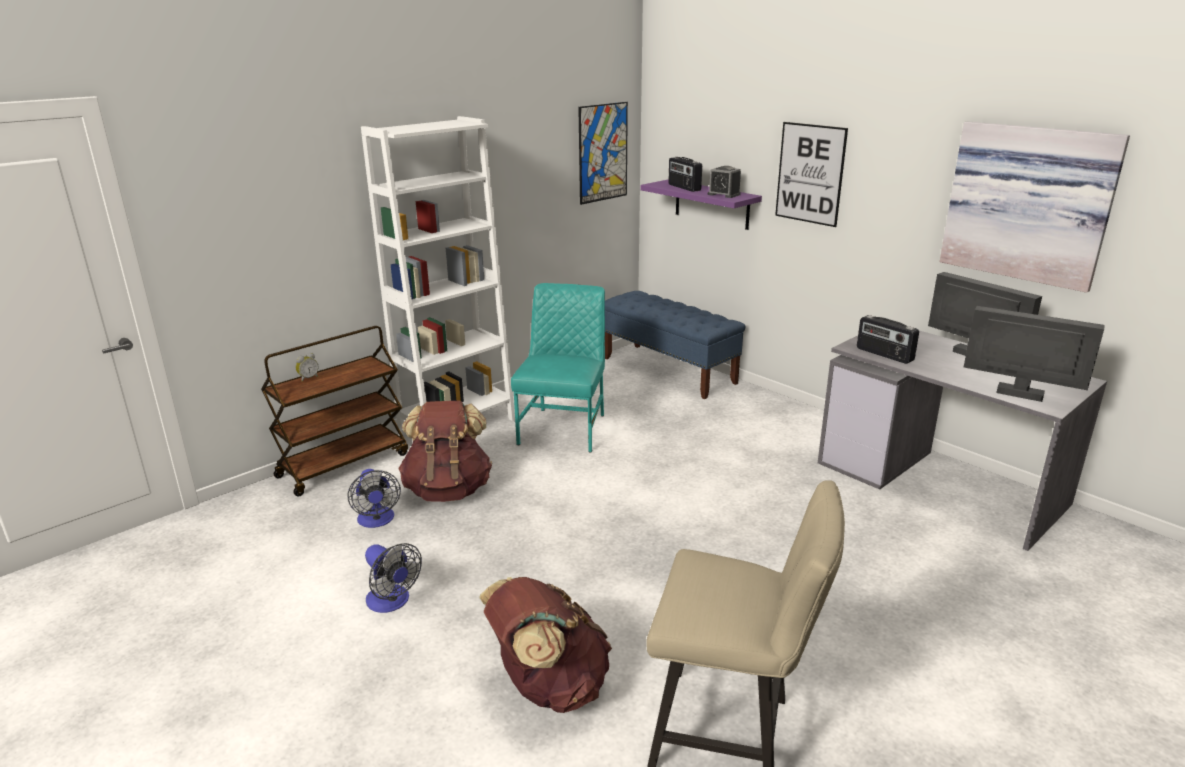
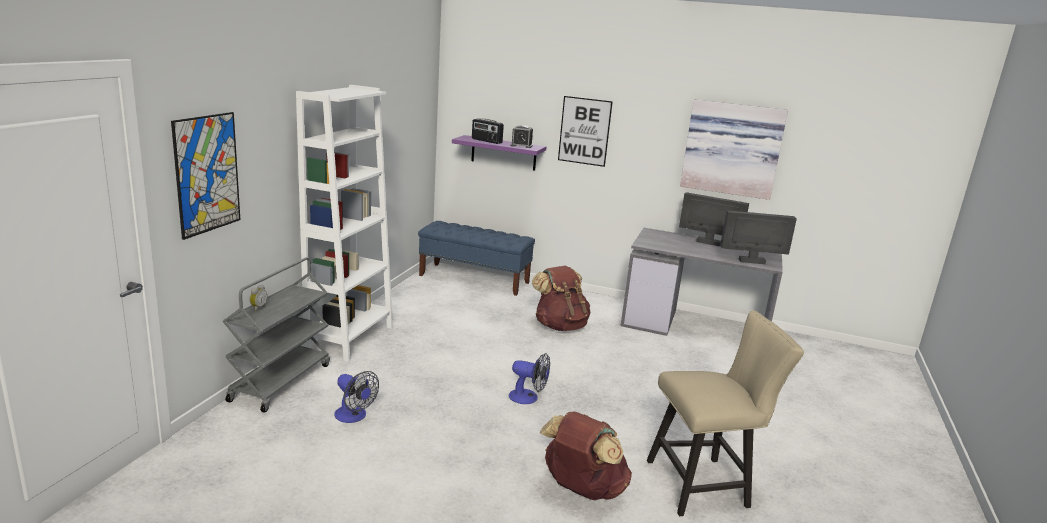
camera: 30 degrees left, 5 degrees down
(344, 464) = (280, 382): brown cart -> grey cart
(392, 602) = (424, 467): fan -> fan (528, 398)
(448, 490) = (390, 384): brown backpack -> brown backpack (560, 326)
(564, 428) = (437, 328): turquoise chair -> none
(603, 153) = (420, 114): picture -> picture (207, 174)
(884, 355) = (664, 247): radio -> none

